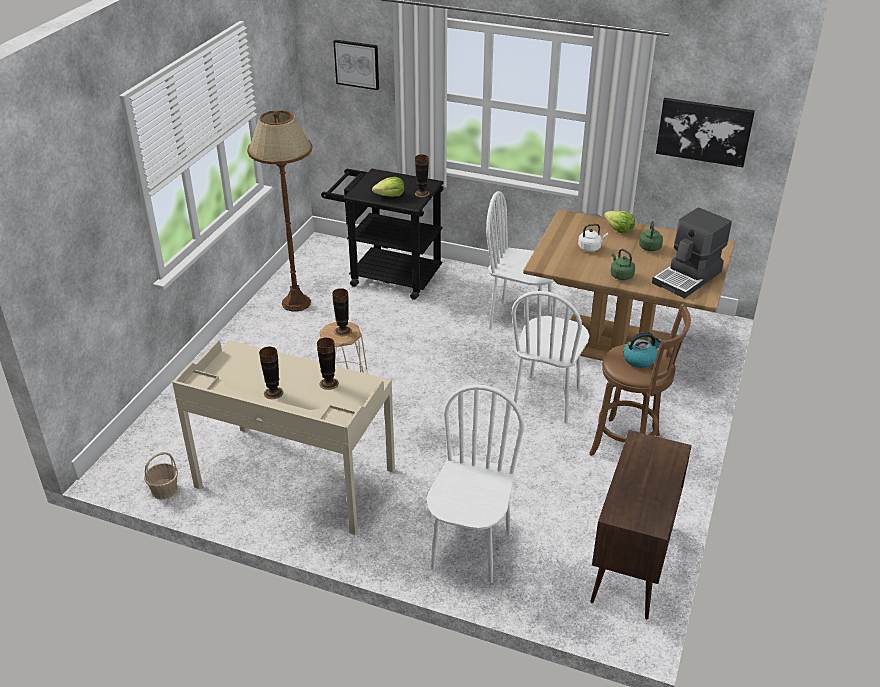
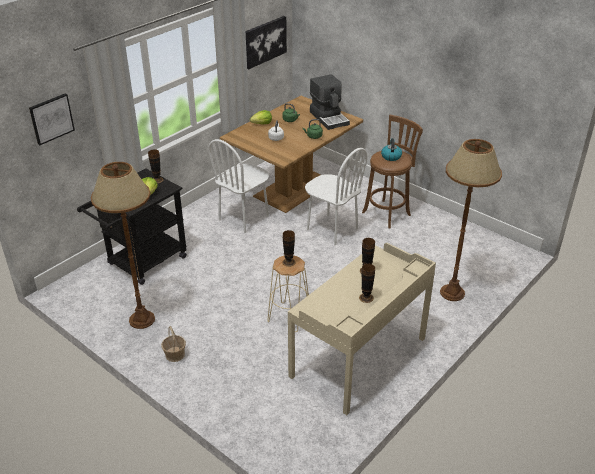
camera: 70 degrees left, 0 degrees up
(164, 489) = (342, 434): basket -> basket (175, 355)
(470, 550) = (452, 293): white chair -> brown floor lamp
(632, 564) = (479, 239): brown cabinet -> none

